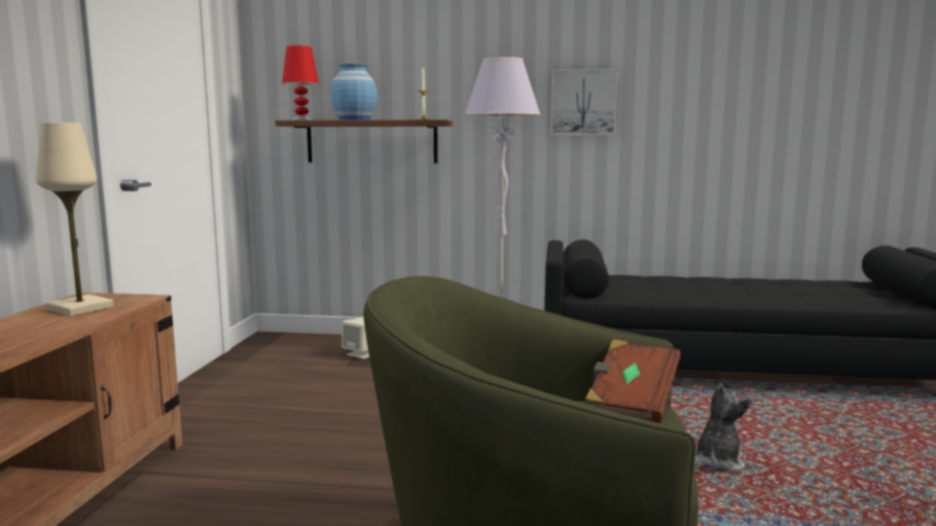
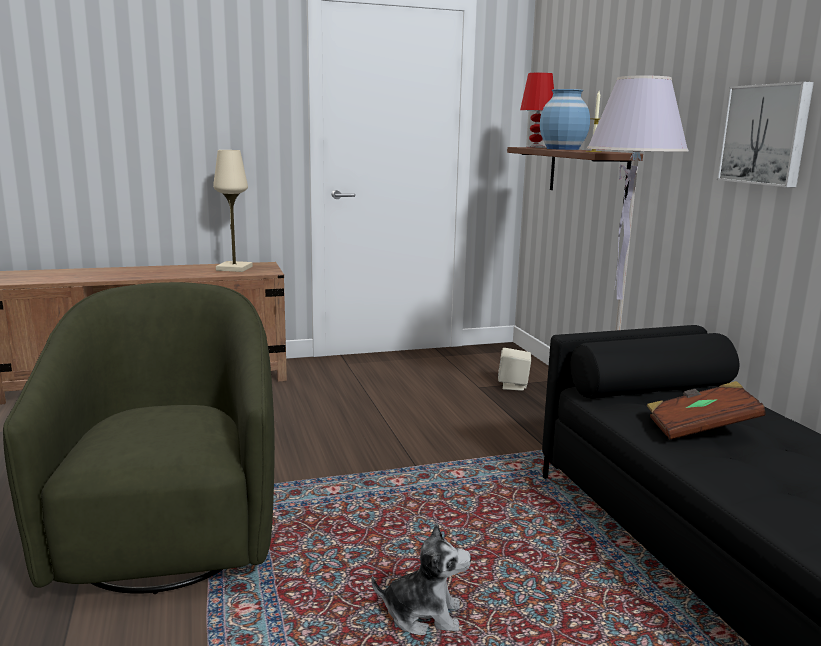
camera: 65 degrees right, 5 degrees up
(630, 402) = (196, 438): brown book -> brown book (700, 429)

